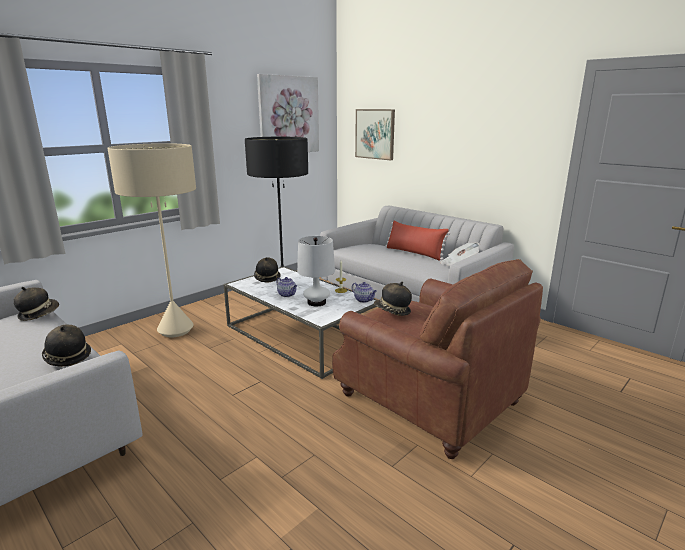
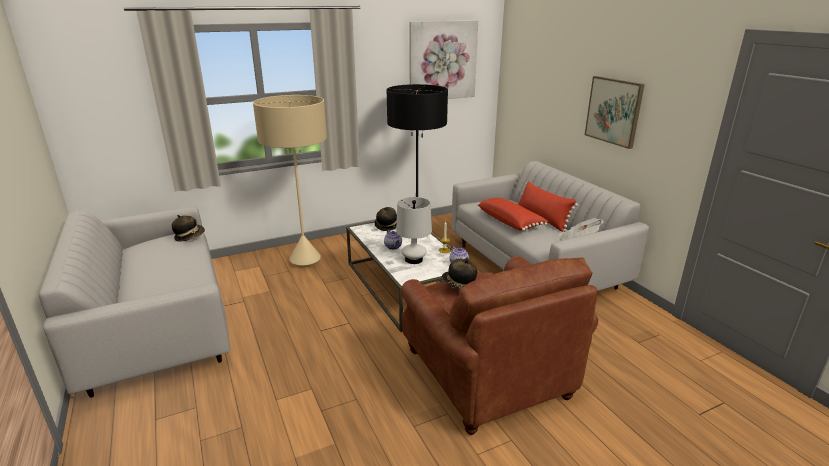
camera: 20 degrees right, 5 degrees up
(67, 357) = (189, 279): hat -> none
(375, 134) = (531, 83): picture -> picture (614, 111)
(390, 258) = (510, 222): none -> red pillow

